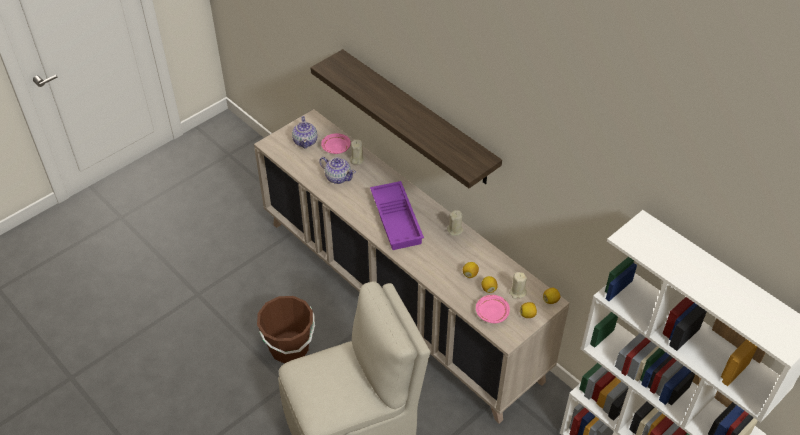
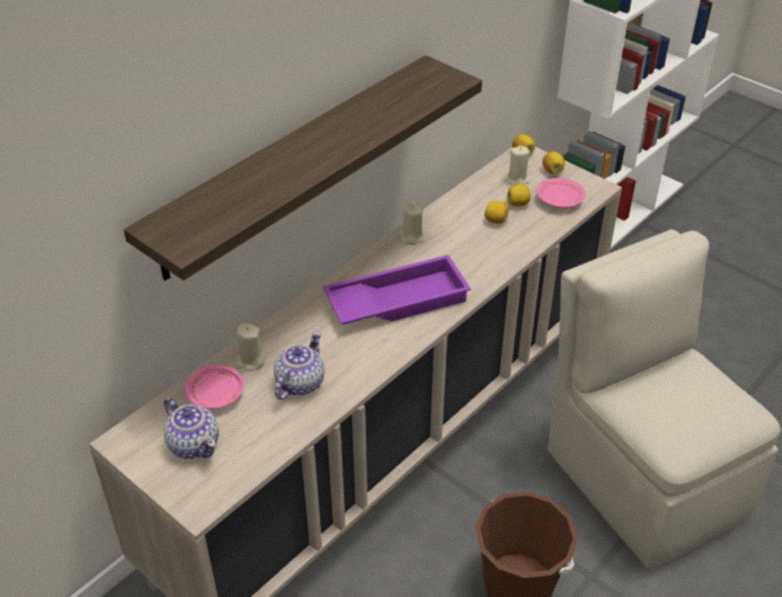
camera: 95 degrees left, 5 degrees down
(305, 141) = (194, 444): teapot -> teapot turned 60 degrees clockwise

